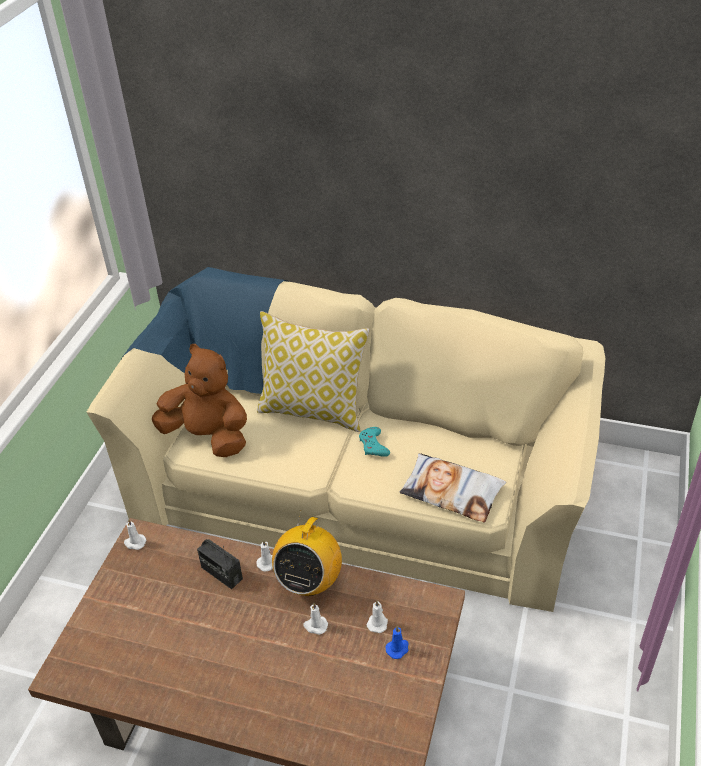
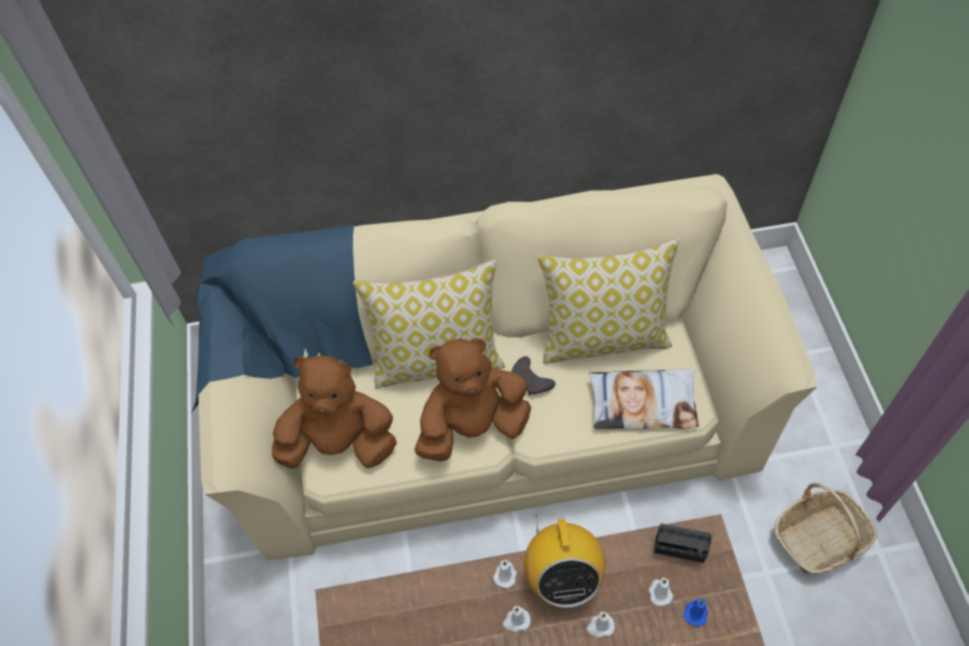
camera: 25 degrees left, 15 degrees up
(134, 542) = (342, 619): white candle -> white candle (516, 621)
(221, 573) = (464, 611): radio -> radio (679, 549)
(309, 460) = (472, 426): none -> brown plush toy
(373, 445) = (531, 379): turquoise game controller -> grey game controller
(450, 439) = (604, 337): none -> pillow
(575, 683) = (820, 538): none -> basket

